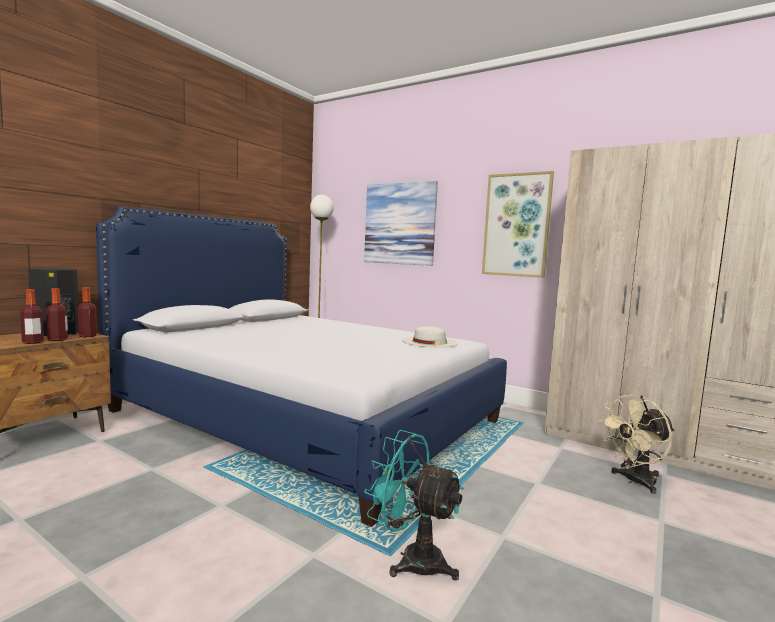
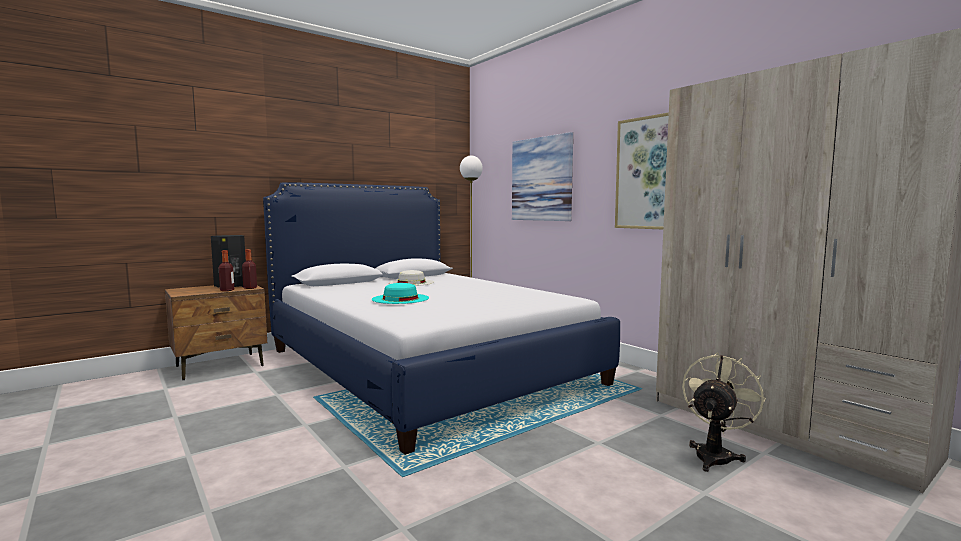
camera: 20 degrees right, 0 degrees up
(33, 342) = (209, 292): bottle -> none
(302, 346) = (400, 298): none -> turquoise hat
(411, 559) = (418, 482): turquoise fan -> none
(429, 342) = (531, 298): white hat -> white hat (411, 282)
(634, 481) = (715, 455): beige fan -> beige fan turned 135 degrees clockwise

